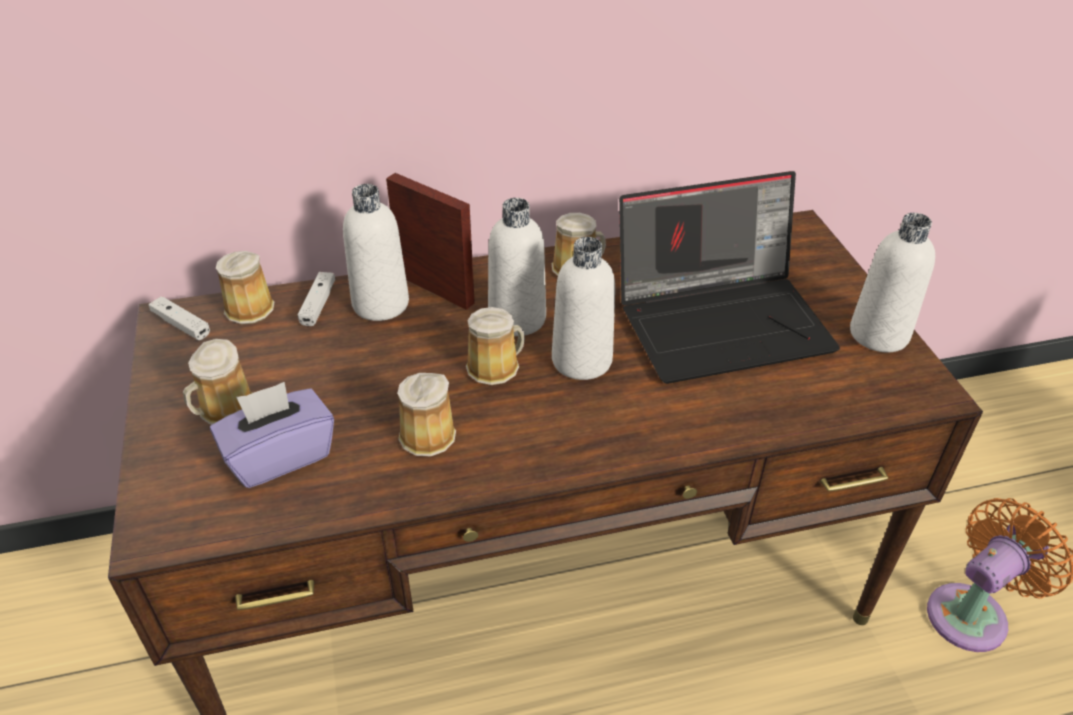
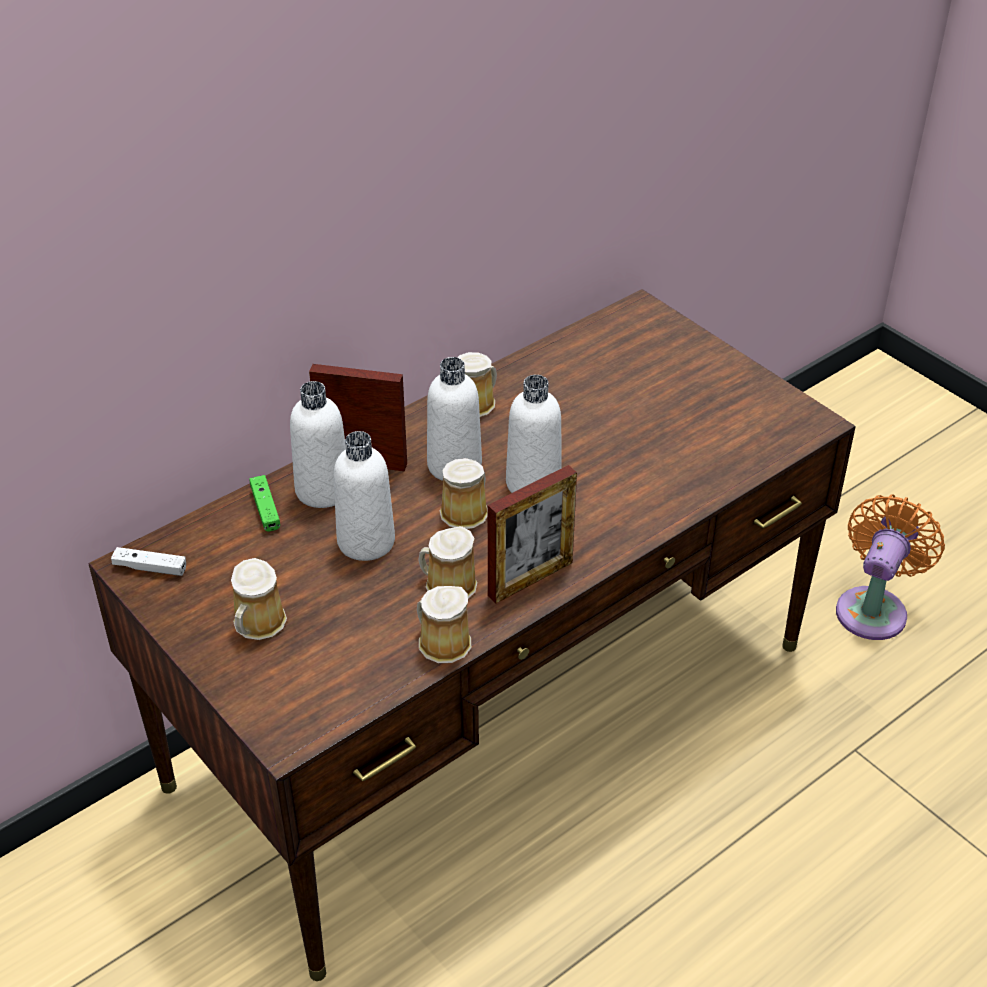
camera: 25 degrees left, 0 degrees up
(249, 307) = (201, 532): mug -> mug (442, 643)
(279, 455) = (339, 643): purple tissue box -> none
(318, 304) = (265, 509): white game controller -> green game controller
(511, 457) = (530, 579): none -> picture frame
(723, 320) = (626, 413): laptop -> none
(879, 334) = (752, 387): white bottle -> white bottle (366, 541)

